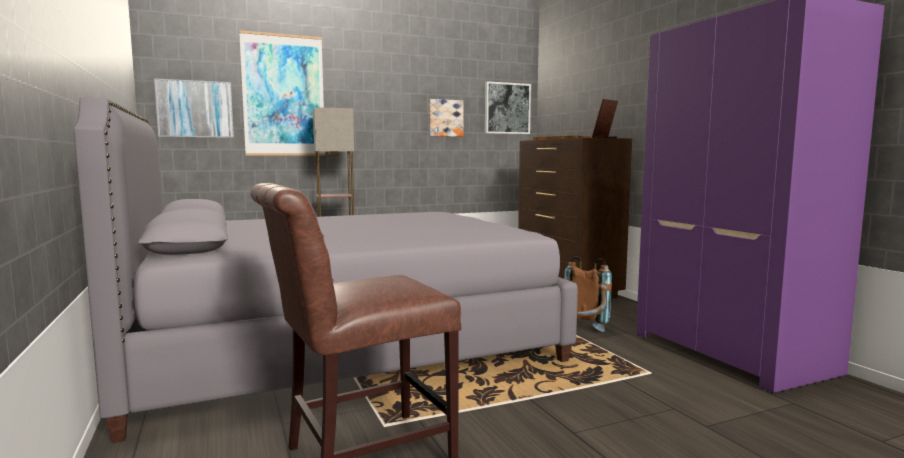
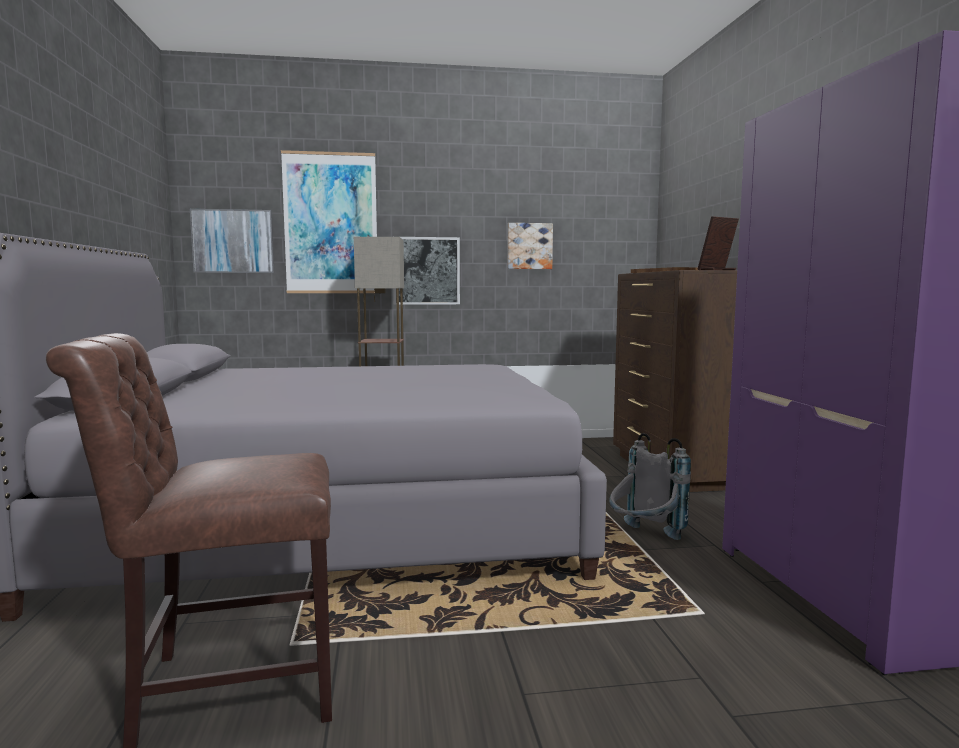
camera: 15 degrees right, 0 degrees up
(507, 108) = (613, 232): picture -> picture (426, 271)
(581, 333) = (644, 539): brown backpack -> grey backpack

